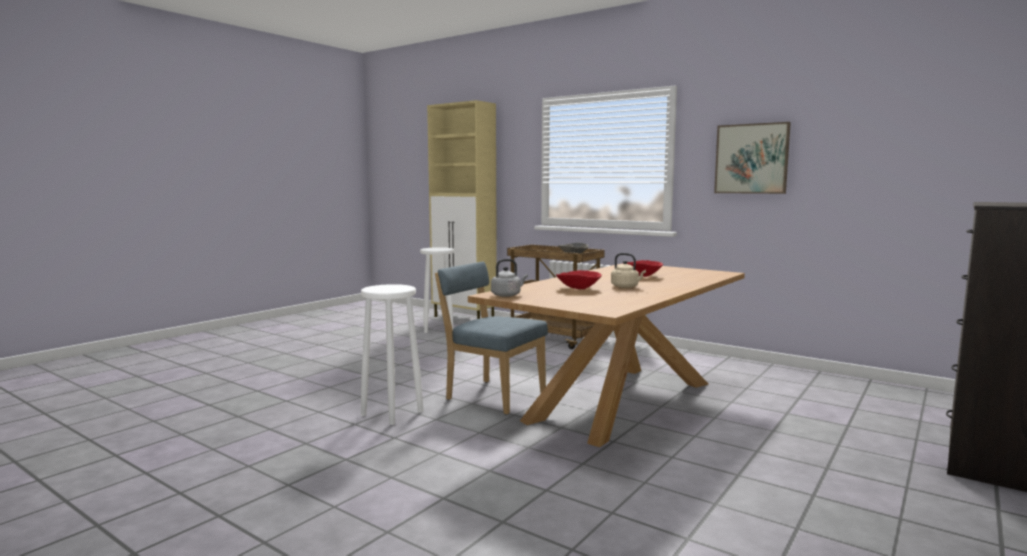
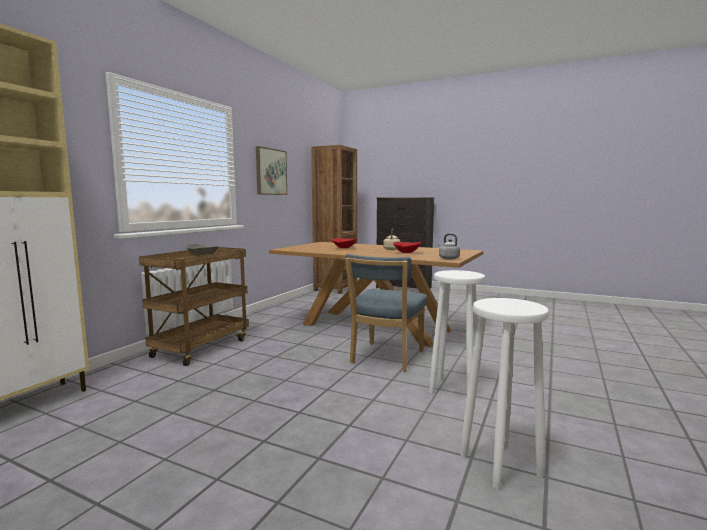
camera: 100 degrees left, 0 degrees up
(438, 329) = (93, 416): white stool -> white stool (500, 464)
(897, 393) = (335, 288): none -> brown bookcase

